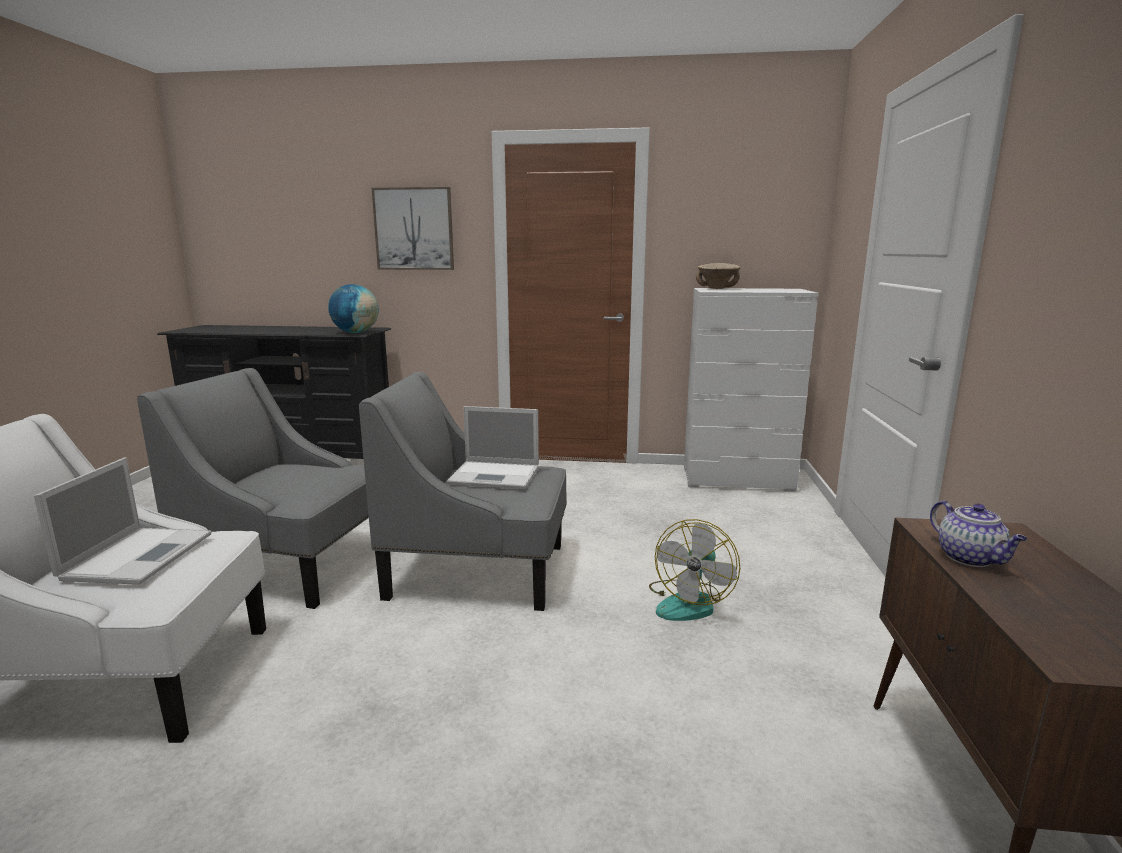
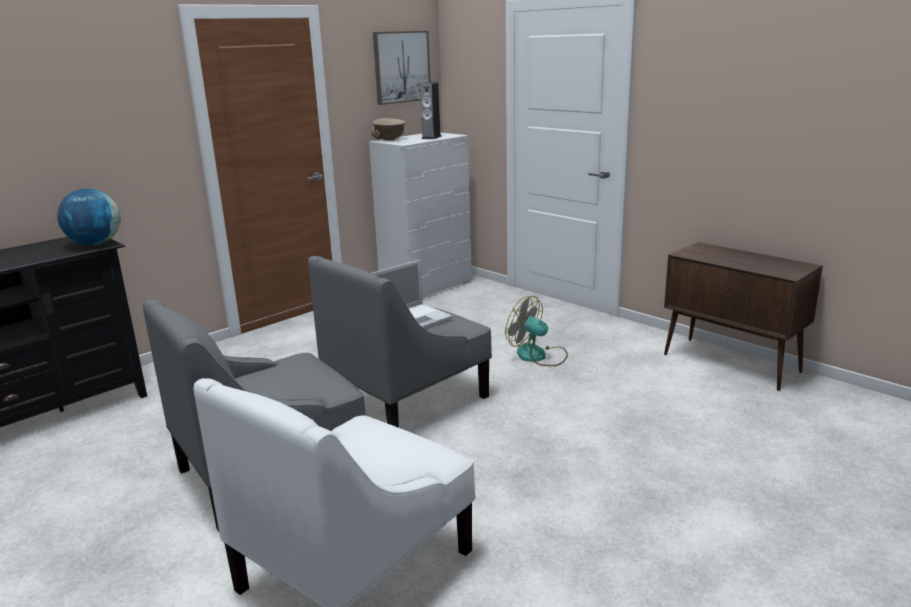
camera: 50 degrees left, 5 degrees up
(140, 555) = (364, 452): laptop -> none
(414, 229) = (105, 114): picture -> picture (401, 67)
(689, 602) = (538, 356): fan -> fan turned 150 degrees clockwise
(765, 290) = (431, 137): none -> speaker
(971, 558) = (716, 259): teapot -> none

